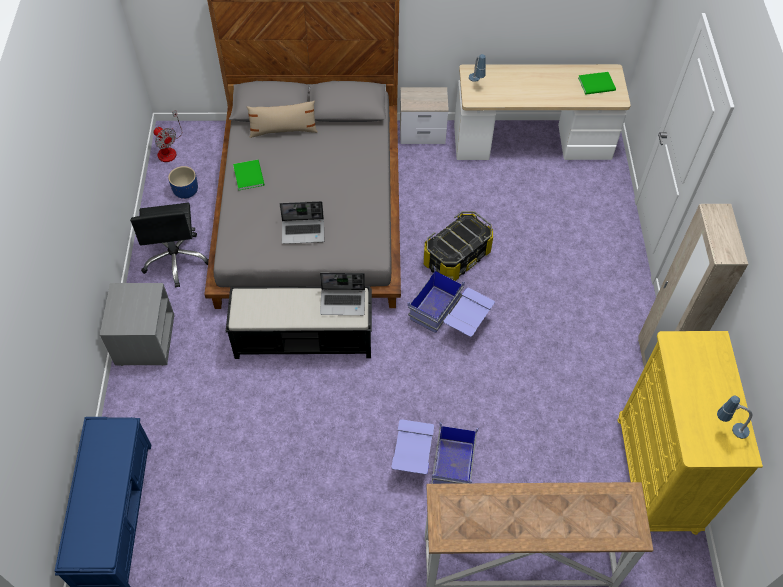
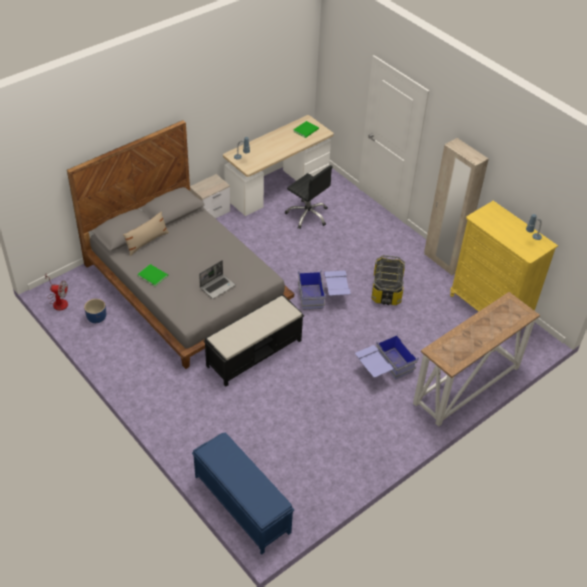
camera: 40 degrees left, 10 degrees down
(144, 339) = (160, 409): grey nightstand -> none
(176, 259) = (132, 357): black office chair -> black office chair (308, 215)
(343, 302) = (276, 309): laptop -> none
(457, 257) = (296, 265): storage box -> storage box (387, 289)

